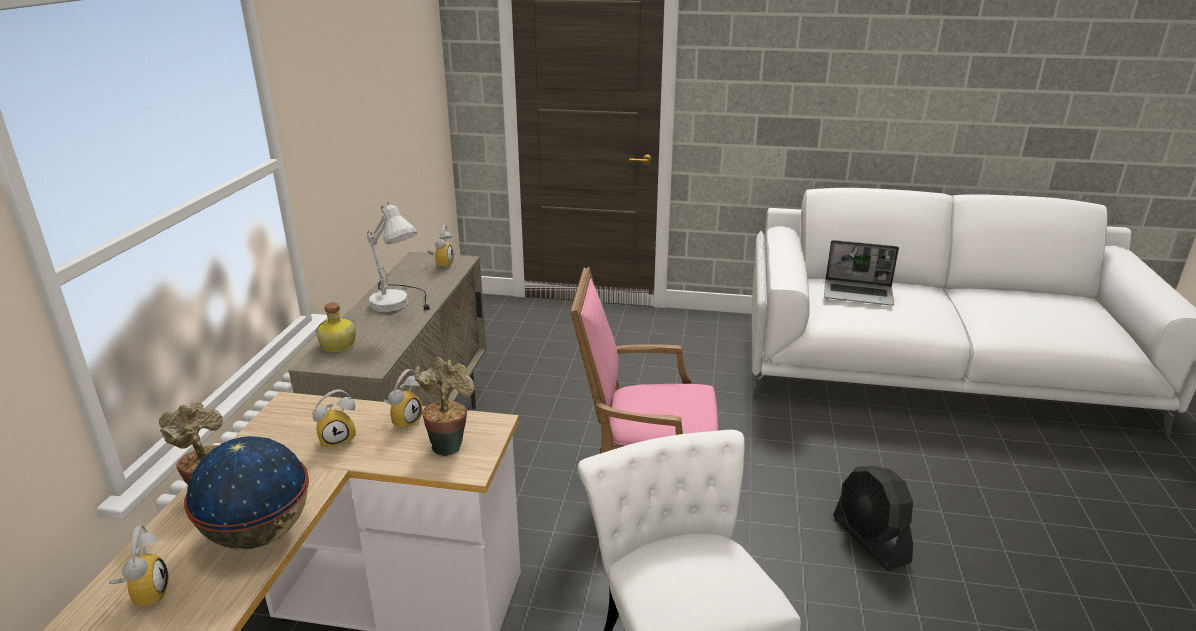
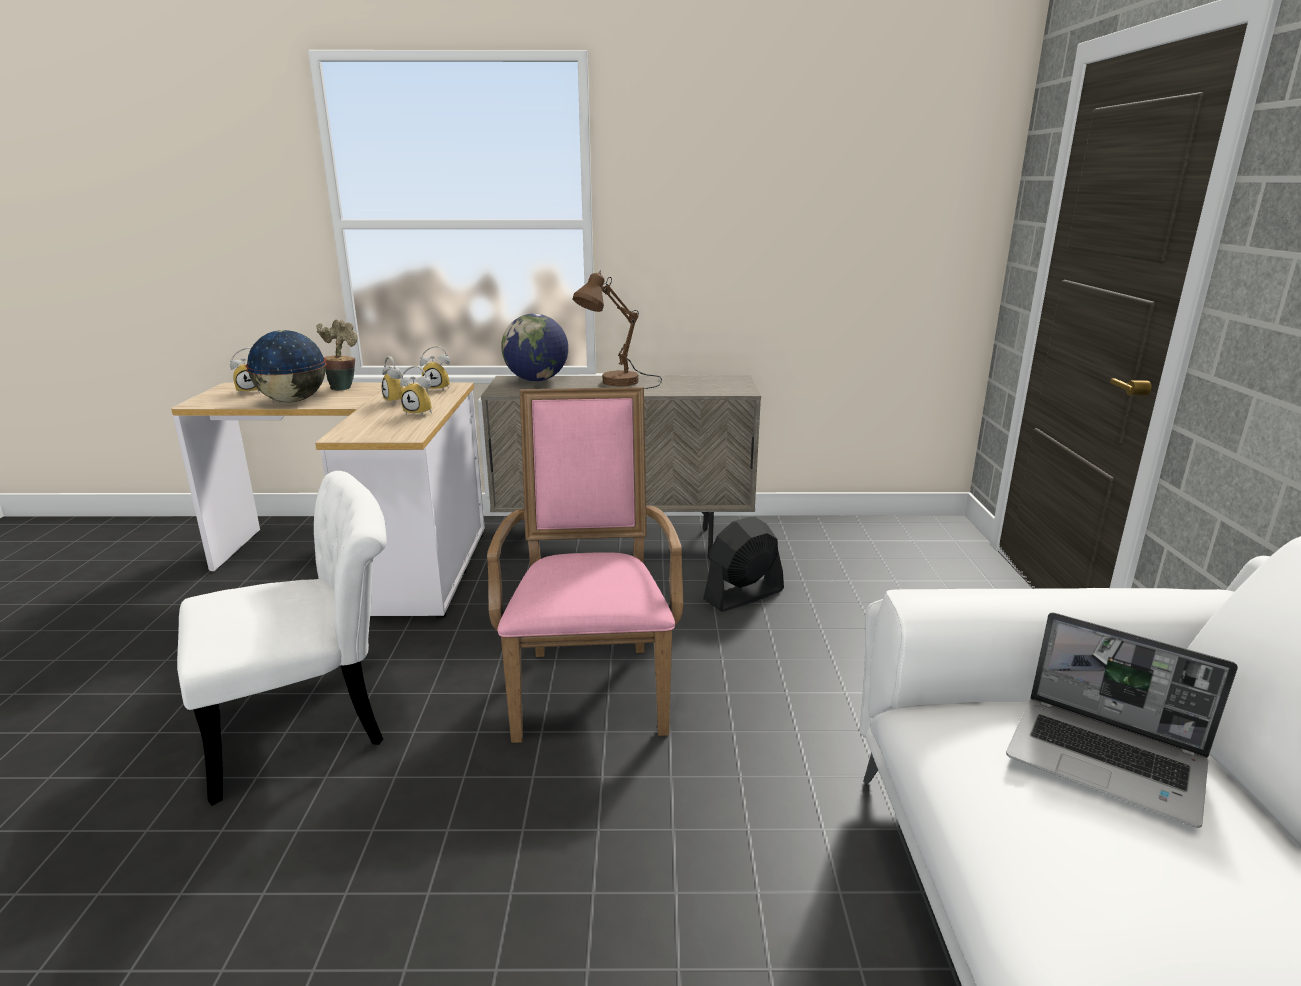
camera: 80 degrees right, 5 degrees down
(338, 345) = (537, 380): bottle -> globe
(402, 304) = (623, 385): white table lamp -> brown table lamp
(442, 264) = (725, 386): alarm clock -> alarm clock (438, 388)
(449, 444) = (380, 427): potted plant -> none
(859, 294) = (1108, 761): laptop -> laptop turned 60 degrees counterclockwise
(870, 540) = (492, 921): black fan -> black fan (743, 595)

